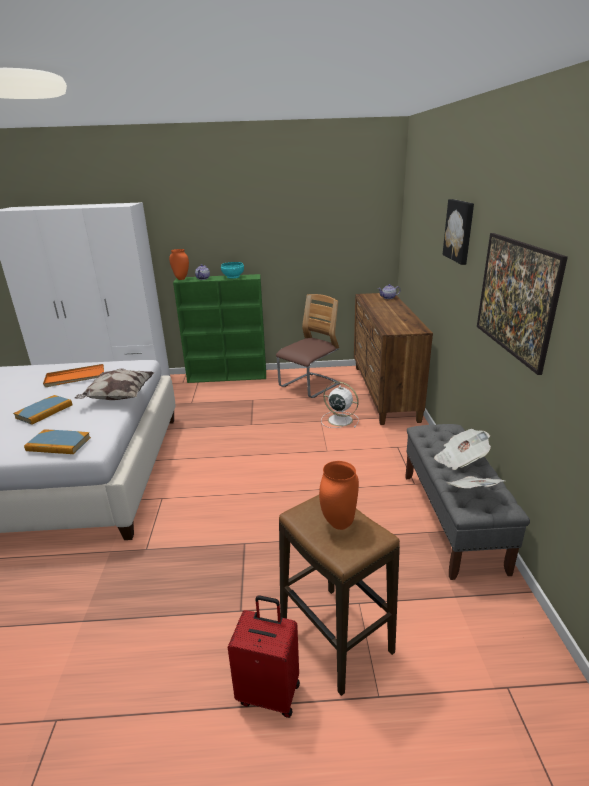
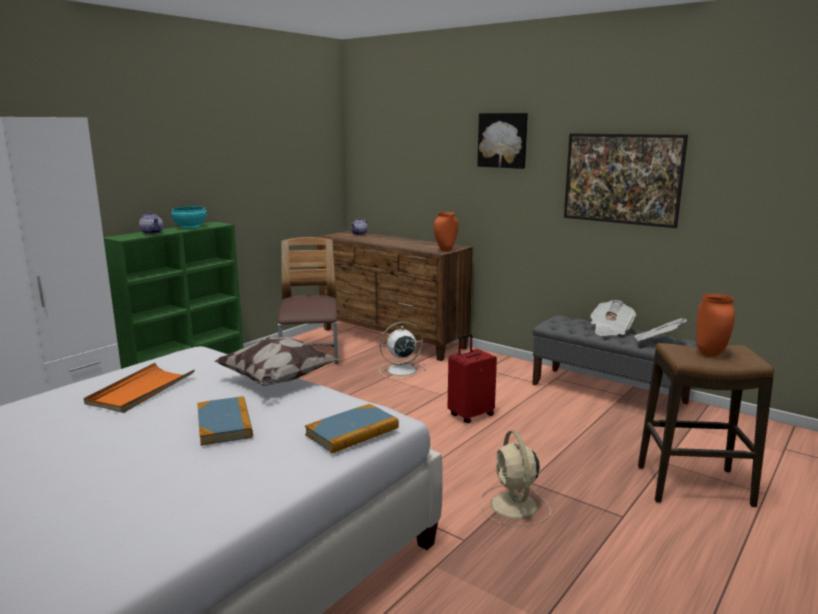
camera: 50 degrees left, 10 degrees down
(181, 279) = (119, 237): orange vase -> orange vase (445, 250)
(204, 551) = (514, 506): none -> beige fan
(269, 692) = (732, 536): red suitcase -> red suitcase (470, 415)

